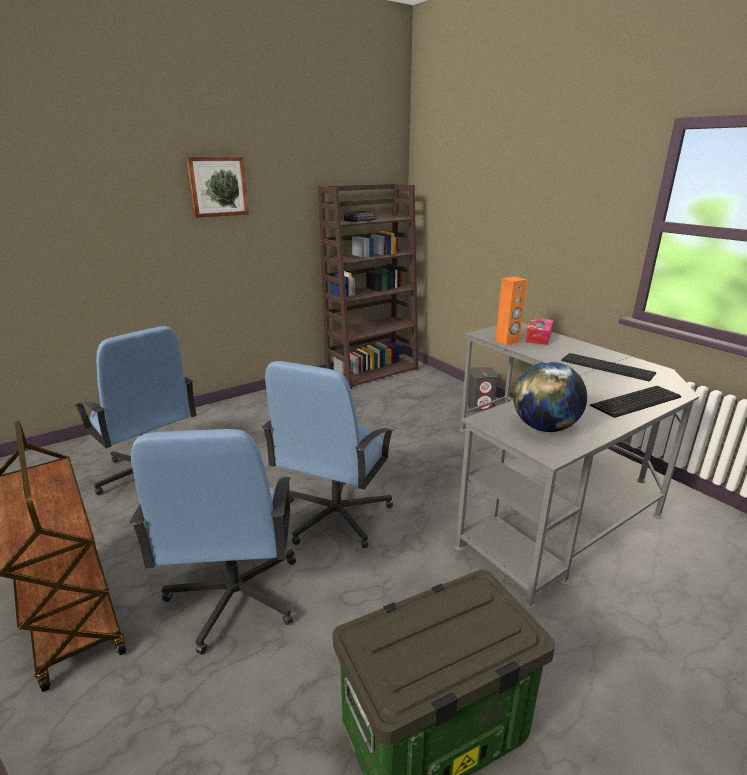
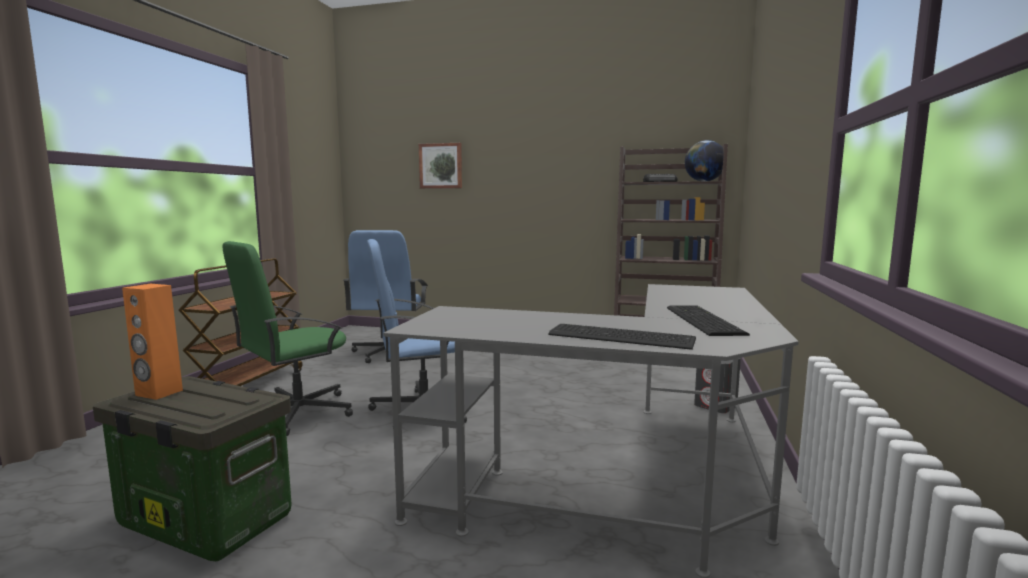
camera: 50 degrees right, 15 degrees down
(217, 186) = (526, 149): picture -> picture (441, 166)
(234, 597) = (296, 413): blue office chair -> green office chair
(507, 341) = (666, 292): orange speaker -> orange speaker (158, 393)
(538, 337) = (717, 297): tissue box -> none
(544, 427) = (468, 321): globe -> globe (704, 181)

